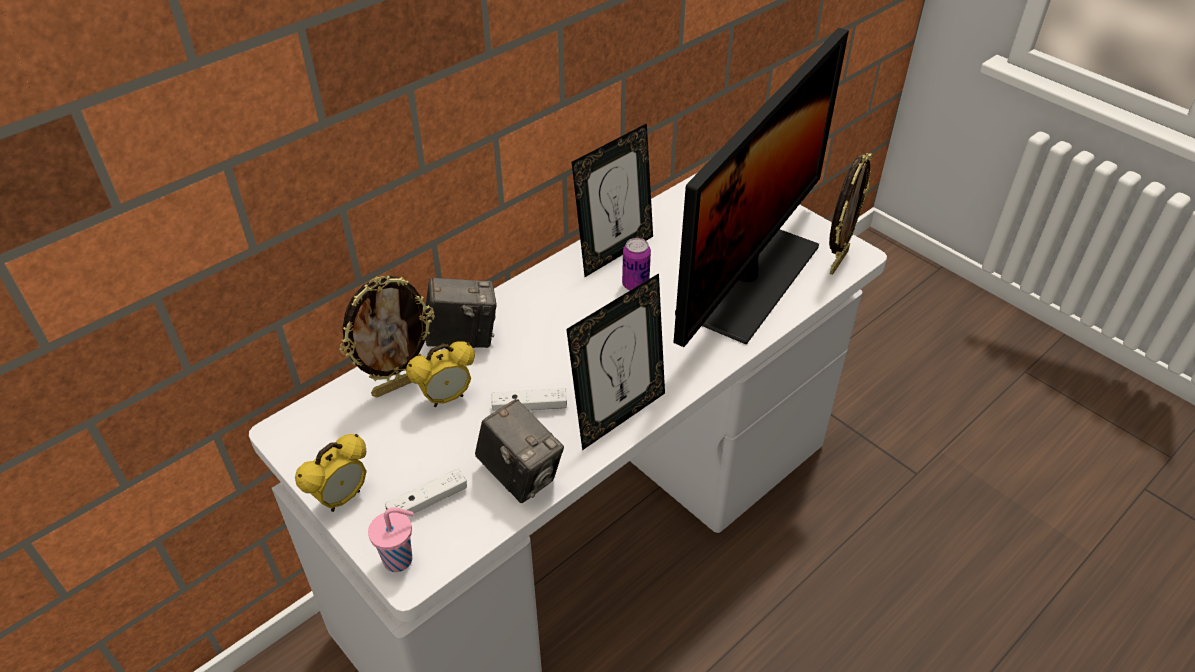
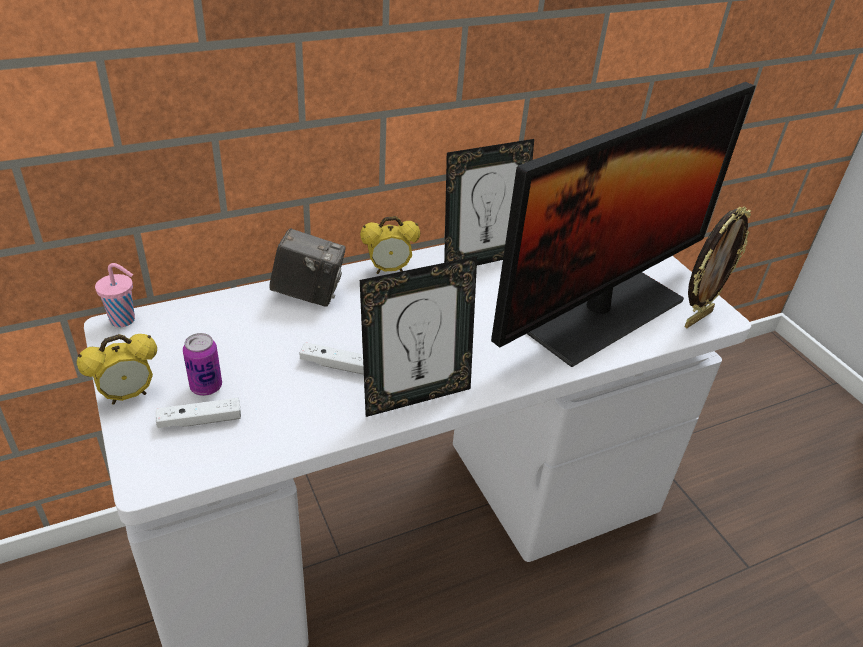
camera: 15 degrees right, 5 degrees down
(398, 385) = (231, 316): picture frame -> none
(400, 559) = (146, 464): pink cup -> pink cup (124, 320)
(446, 398) = (267, 338): alarm clock -> alarm clock (389, 270)
(520, 475) = (296, 422): camera -> none
(635, 284) = (488, 290): can -> can (206, 387)

